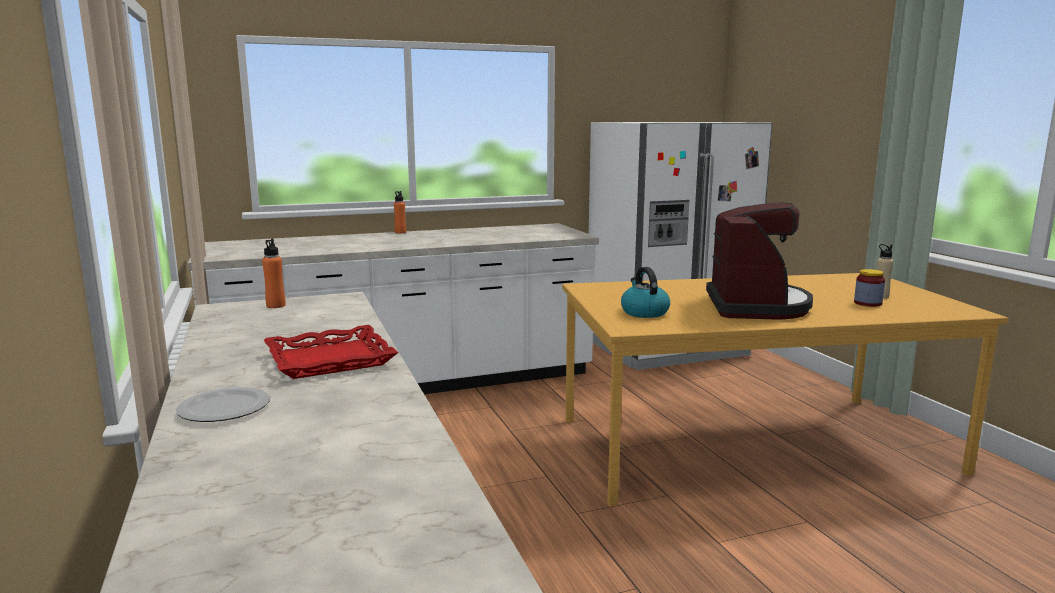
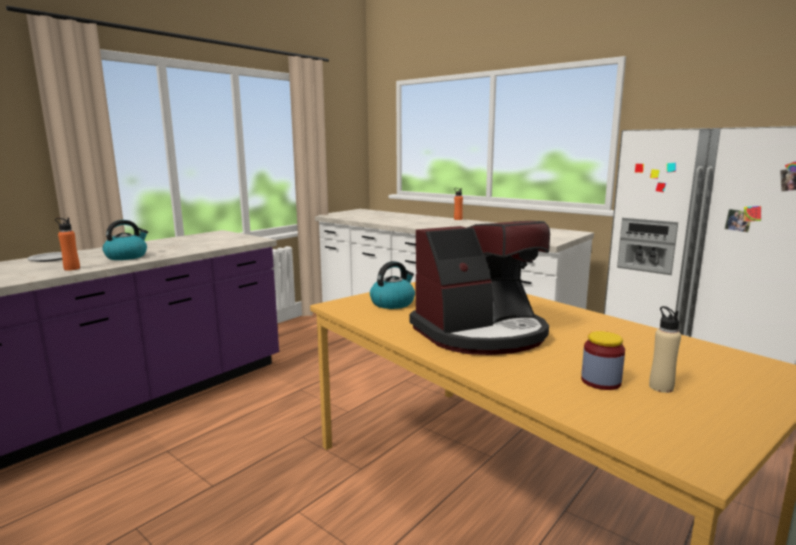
camera: 60 degrees right, 0 degrees up
(275, 306) = (229, 236): orange bottle -> orange bottle (72, 268)
(330, 360) = (127, 256): red tray -> kettle

